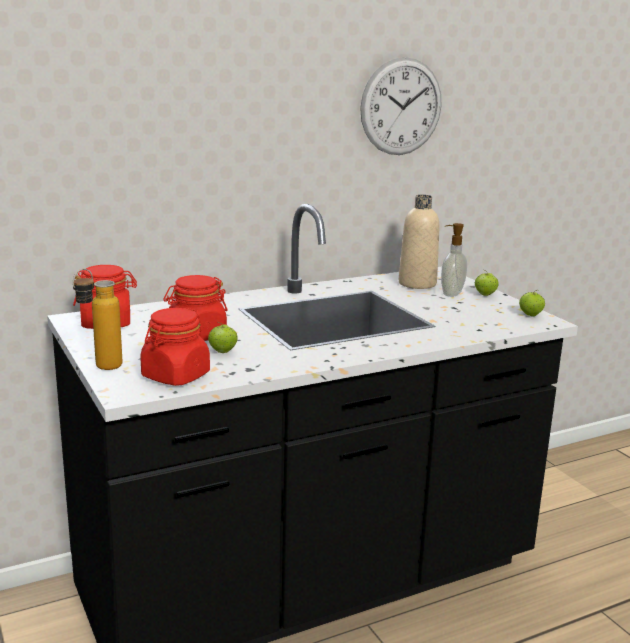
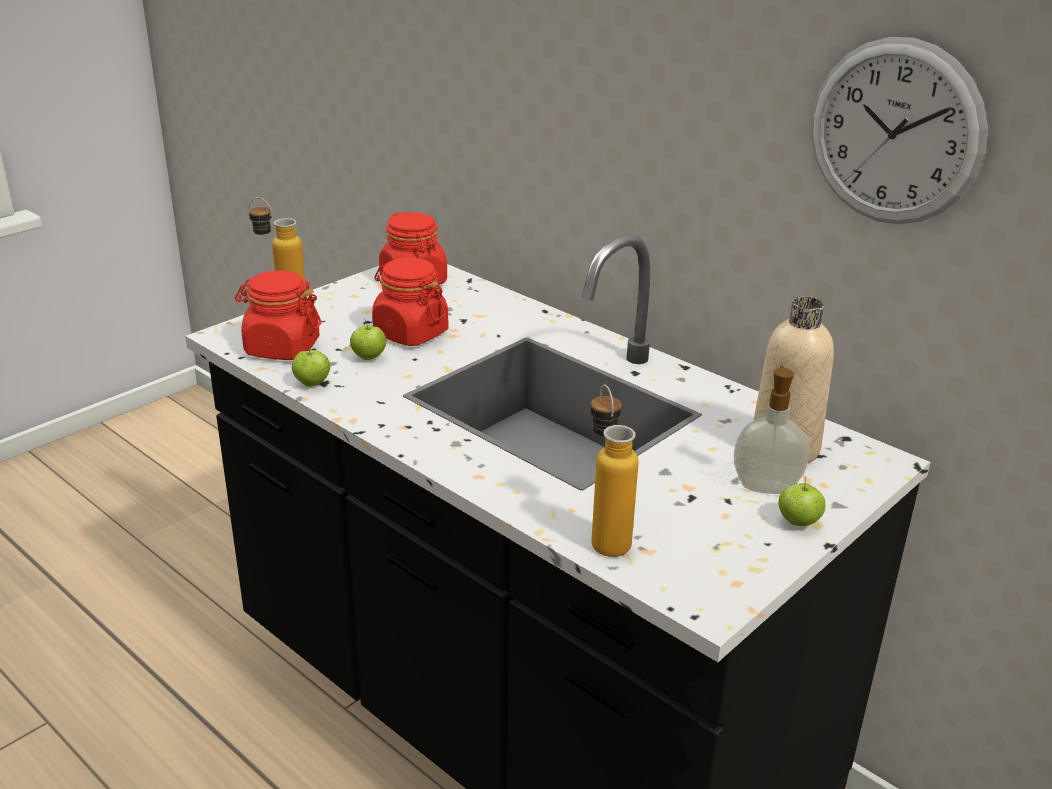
camera: 70 degrees right, 10 degrees up
(483, 329) = (605, 536): none -> bottle
(530, 315) = (727, 583): apple -> apple (312, 383)

